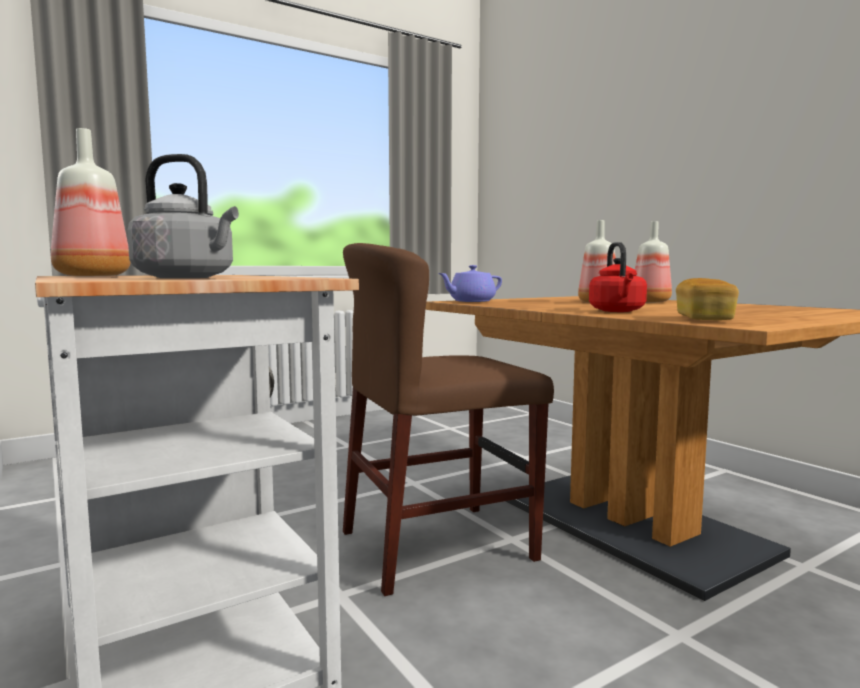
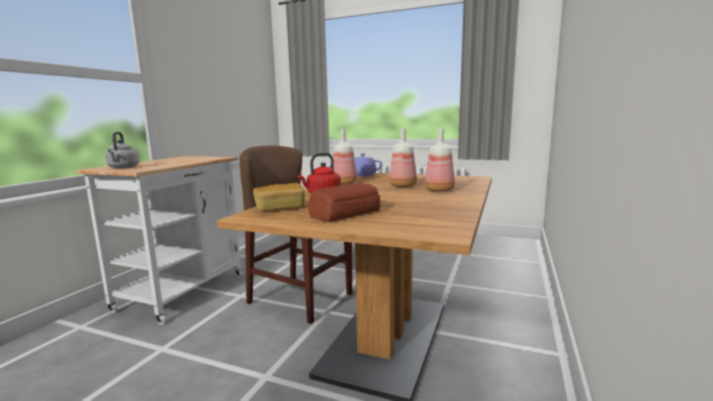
camera: 55 degrees right, 5 degrees up
(91, 276) = (162, 160): bottle -> bottle (343, 183)
(764, 314) = (344, 213): none -> bread

